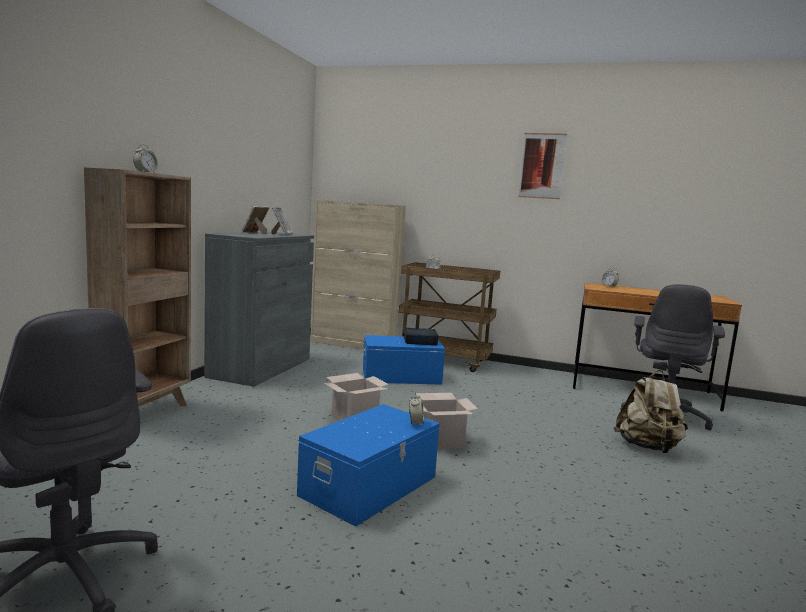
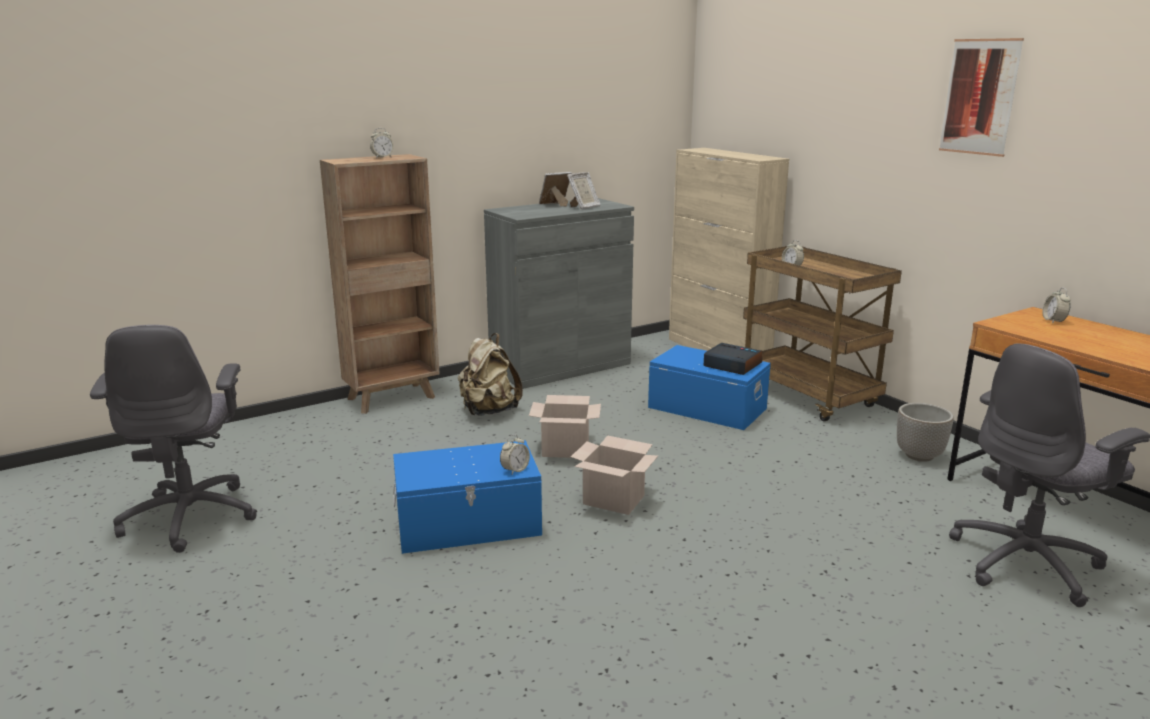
camera: 40 degrees right, 10 degrees up
(543, 380) = (920, 456): none -> planter
(648, 447) = (891, 593): beige backpack -> beige backpack (488, 411)

